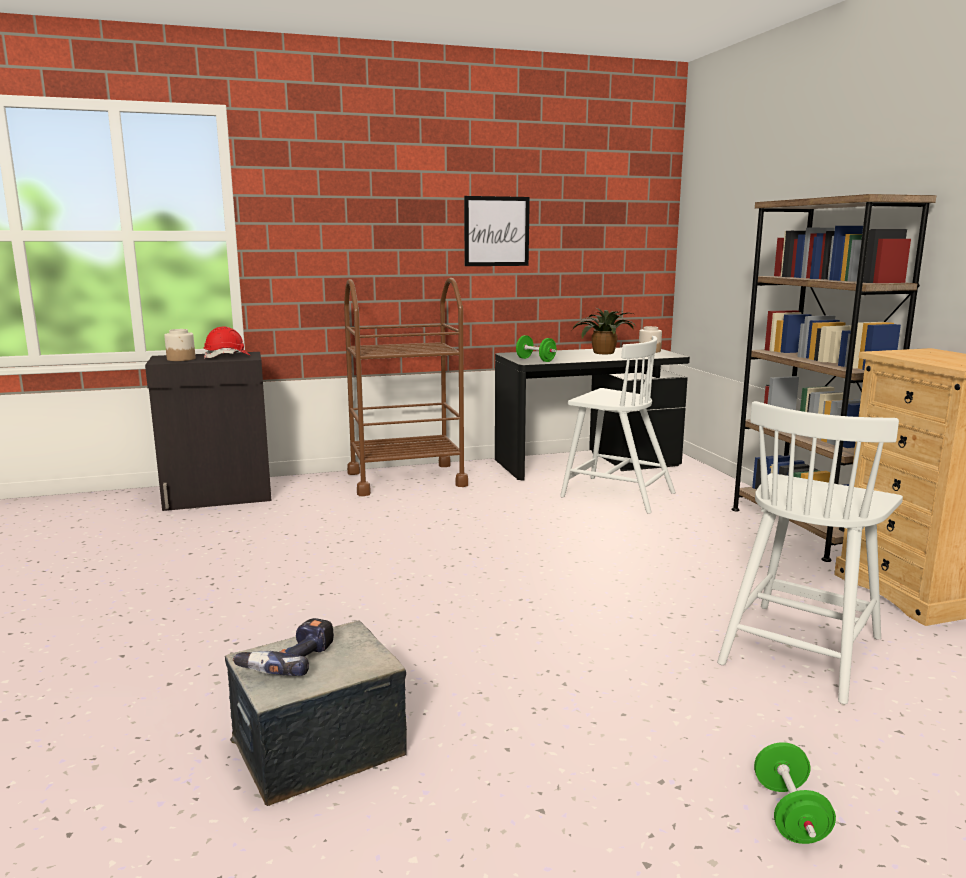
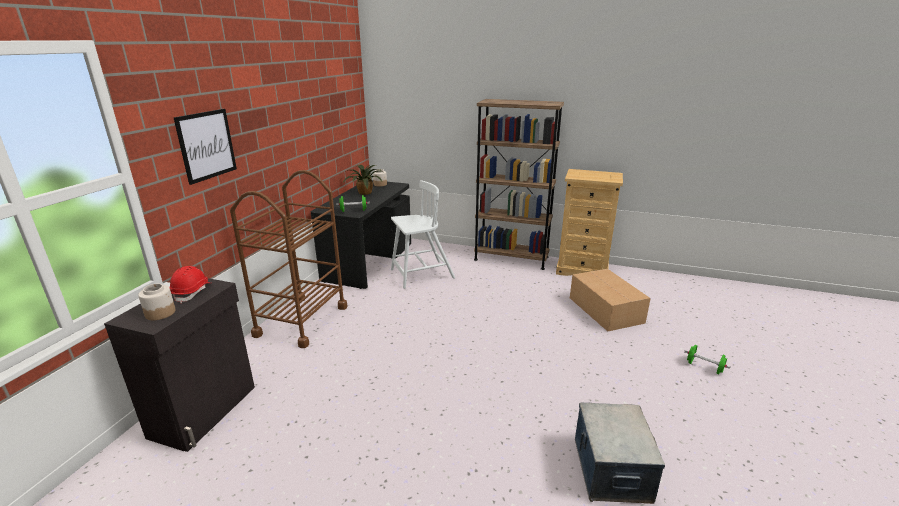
camera: 55 degrees left, 10 degrees up
(288, 660) = (615, 439): power drill -> none
(496, 231) = (295, 125): picture -> picture (207, 145)
(801, 648) = (606, 310): white chair -> cardboard box

